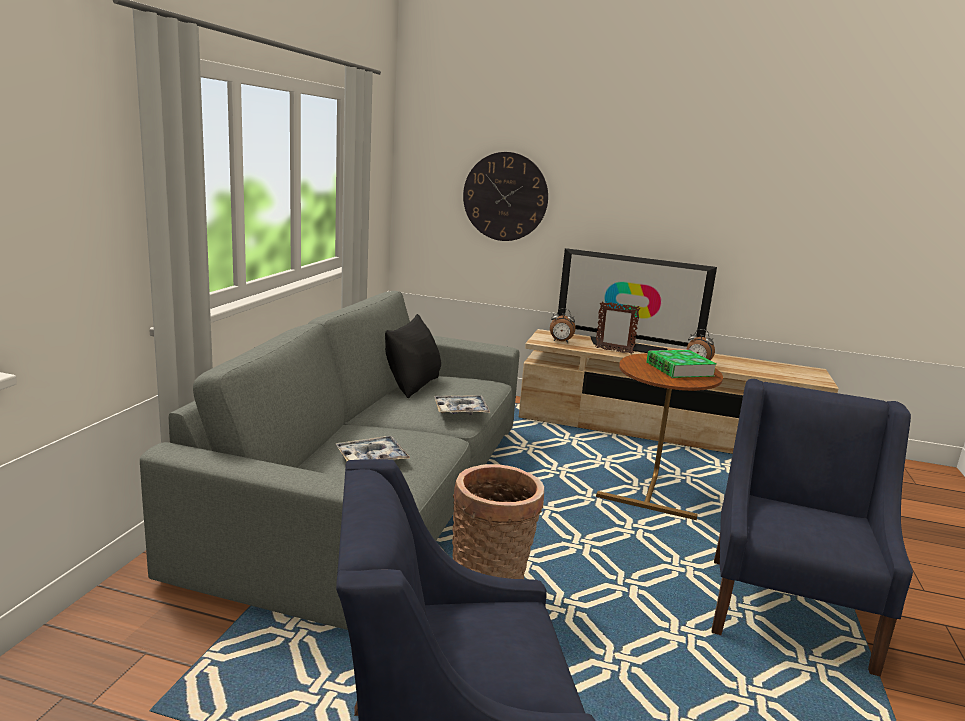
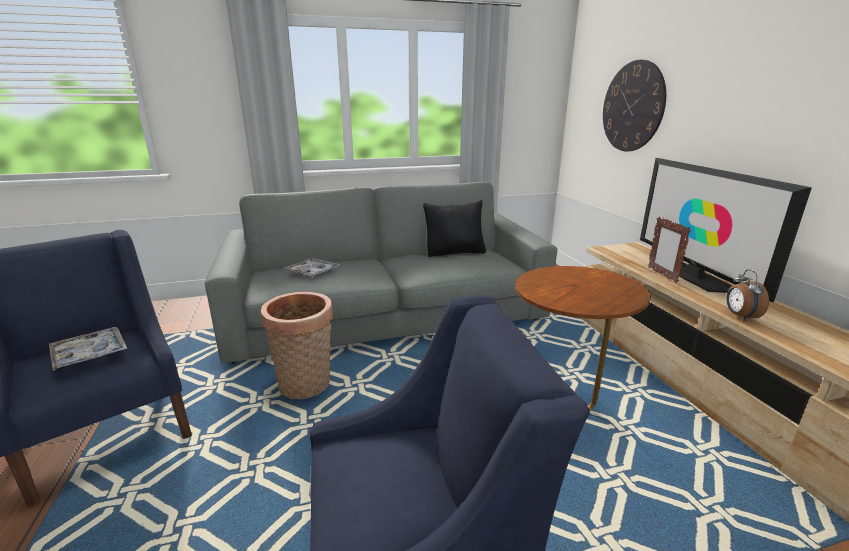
camera: 60 degrees right, 5 degrees up
(461, 410) = (428, 271): tray -> tray (90, 354)
(560, 341) = (626, 254): alarm clock -> none
(679, 369) = (588, 290): book -> none

